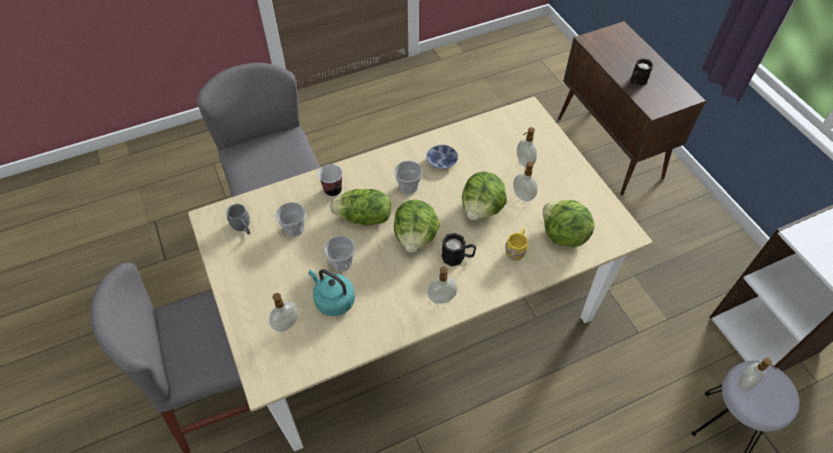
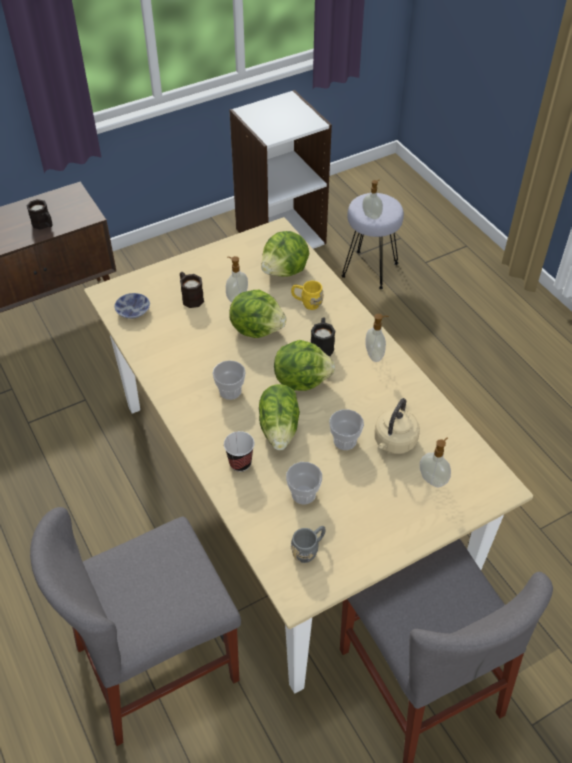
camera: 95 degrees left, 5 degrees down
(333, 300) = (394, 442): turquoise kettle -> beige kettle
(441, 162) = (191, 364): bowl -> bowl (134, 311)
(524, 163) = (190, 297): soap dispenser -> black mug

